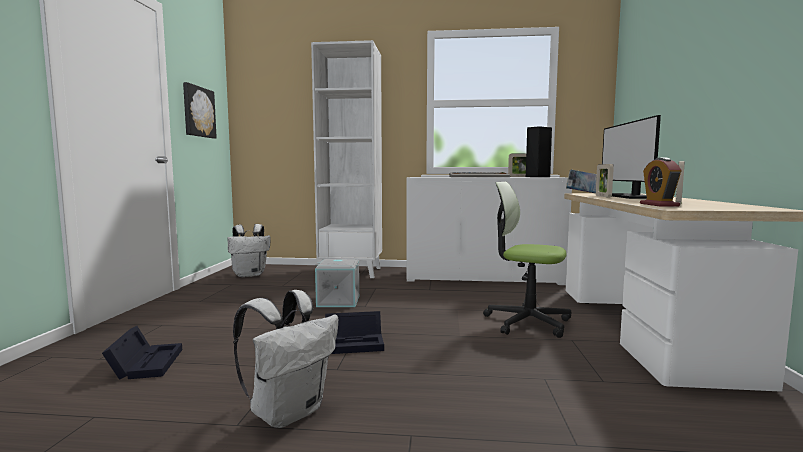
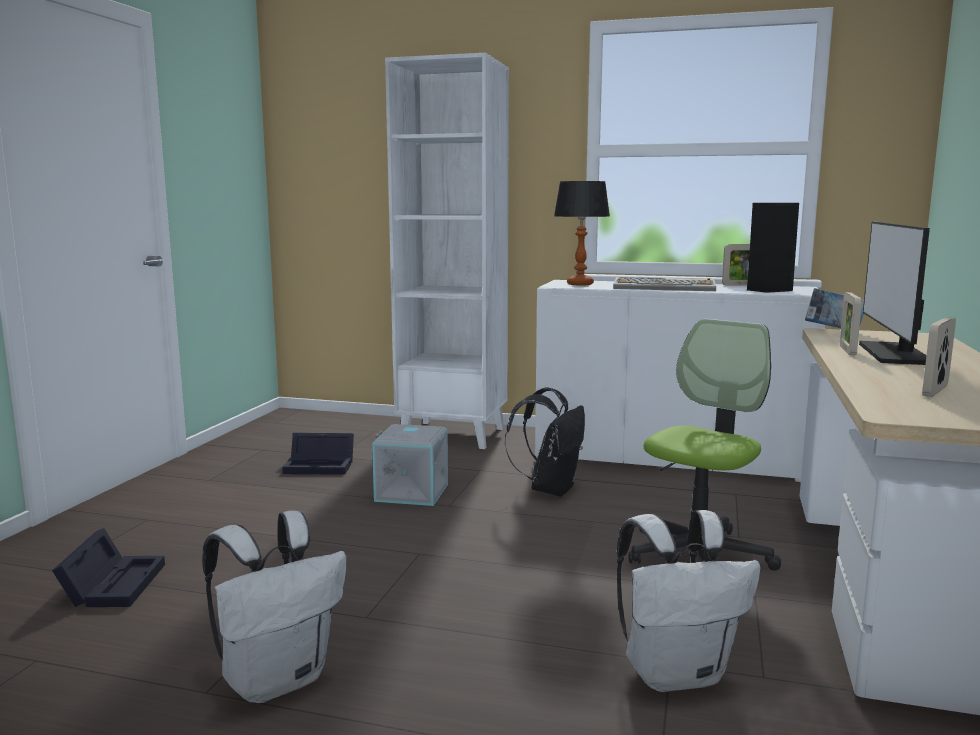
camera: 10 degrees right, 5 degrees up
(198, 112) = (213, 174): picture -> none
(250, 274) = (295, 432): white backpack -> white backpack (676, 673)
(355, 343) = (409, 574): black storage box -> black storage box (321, 466)
(423, 295) = (551, 489): none -> black backpack
(429, 176) = (579, 284): none -> table lamp
(527, 322) = (698, 555): office chair -> office chair turned 90 degrees clockwise
(658, 205) = (887, 398): alarm clock -> none

